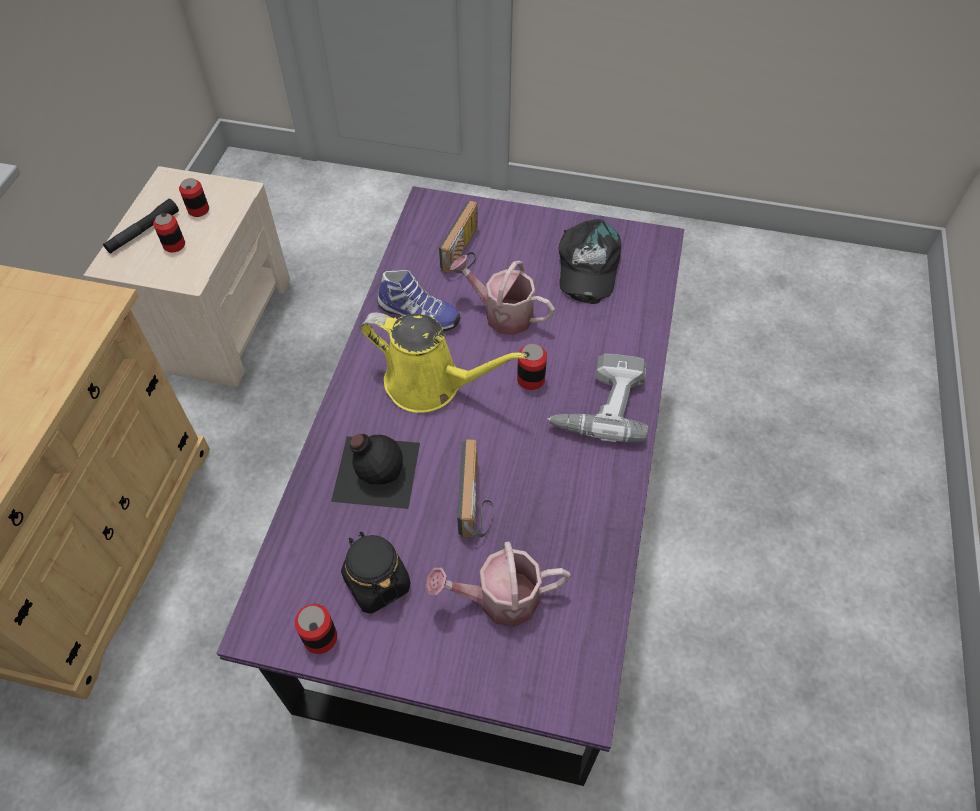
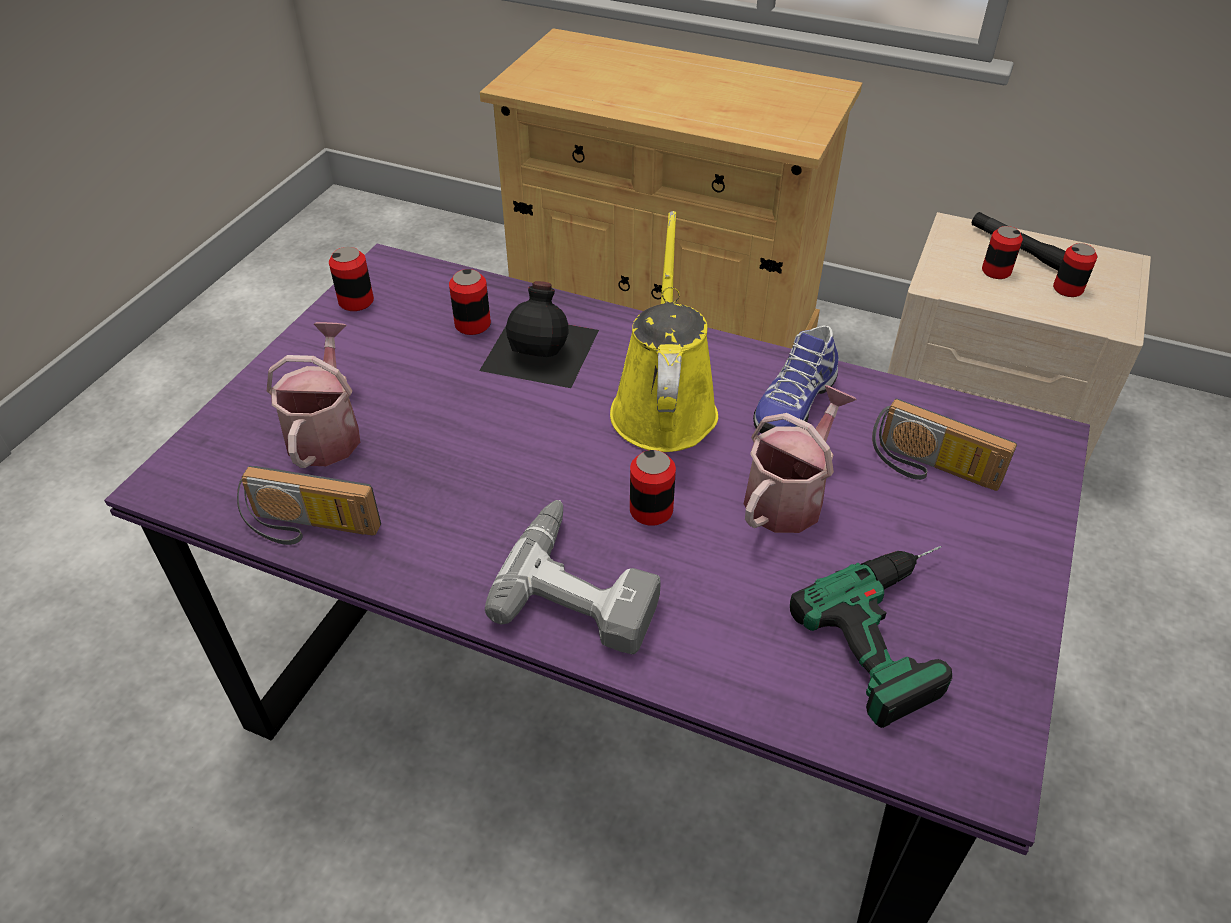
camera: 100 degrees right, 10 degrees down
(347, 528) = (472, 324): none -> can
(377, 583) = (396, 341): black jar -> none
(430, 384) = (664, 406): yellow watering can -> yellow watering can turned 150 degrees clockwise
(477, 500) = (466, 429): radio -> radio (308, 529)
(587, 266) = (902, 630): black cap -> power drill

